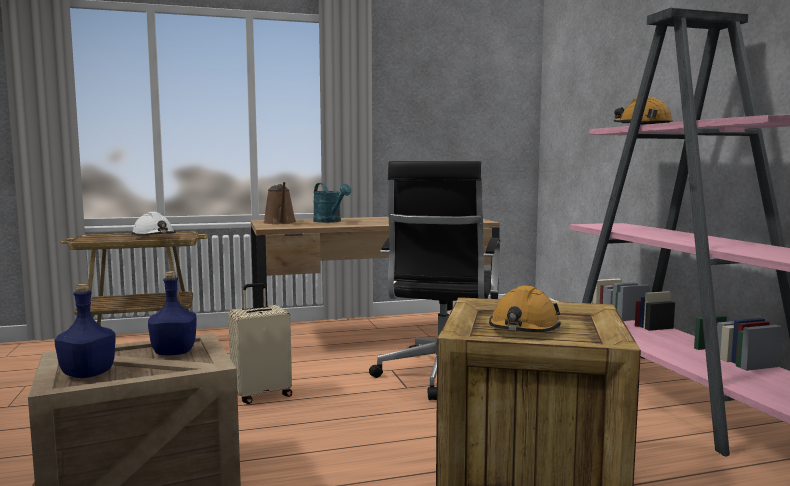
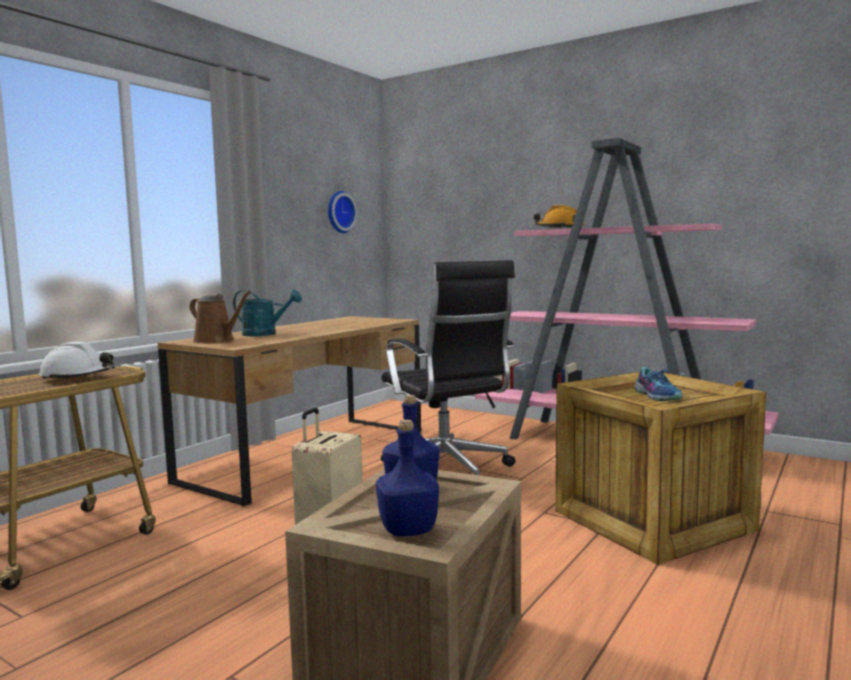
camera: 40 degrees left, 0 degrees up
(473, 113) = (339, 212): none -> wall clock
(524, 329) = (658, 396): orange hard hat -> shoe

